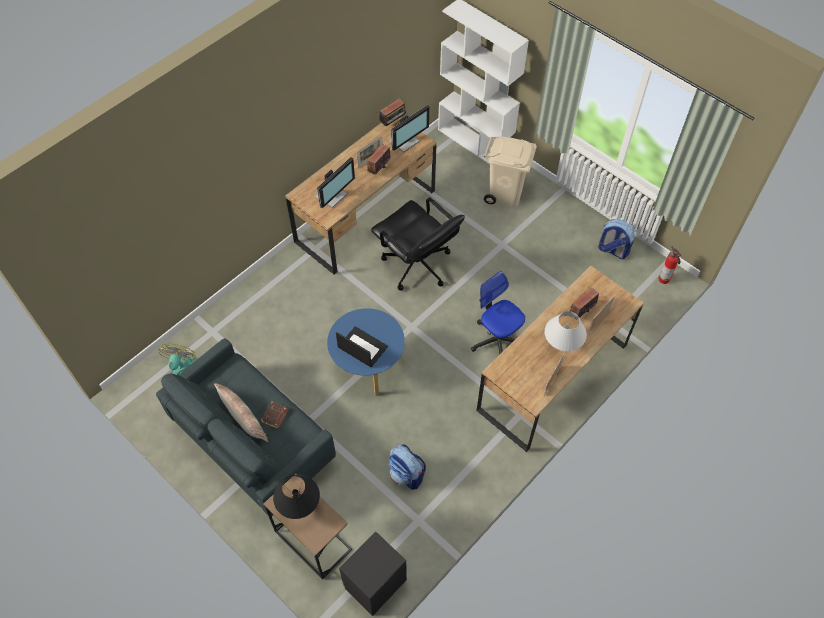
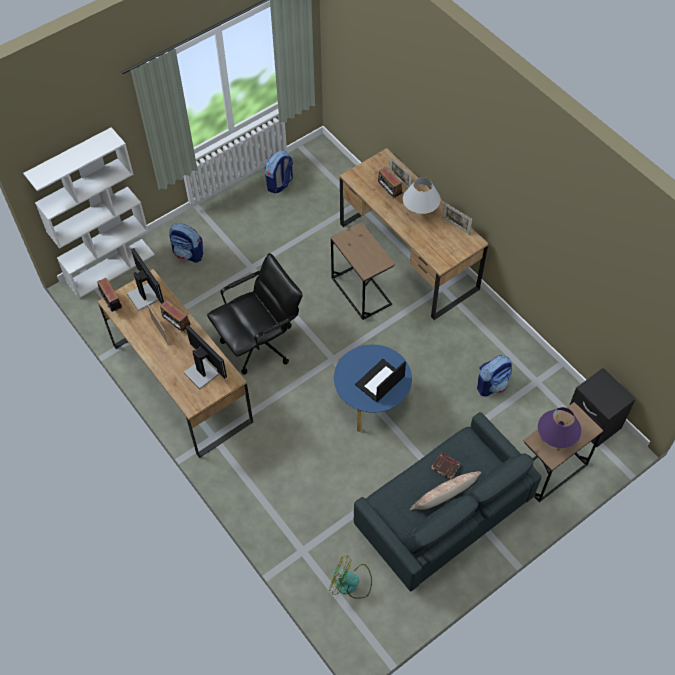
camera: 80 degrees left, 0 degrees up
(299, 505) = (555, 439): black table lamp -> purple table lamp
(497, 339) = (361, 291): office chair -> brown side table
(505, 194) = (188, 254): beige trash can -> backpack
(664, 279) = (321, 155): fire extinguisher -> none

